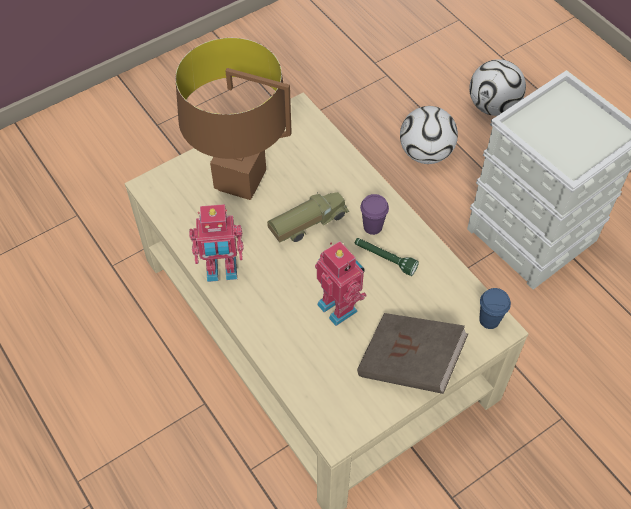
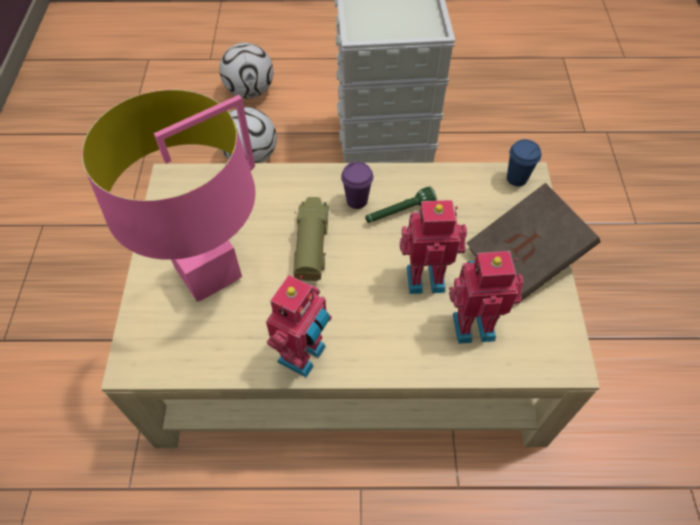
camera: 55 degrees left, 0 degrees up
(241, 182) = (210, 275): brown table lamp -> pink table lamp
(322, 357) = (473, 324): none -> toy robot

